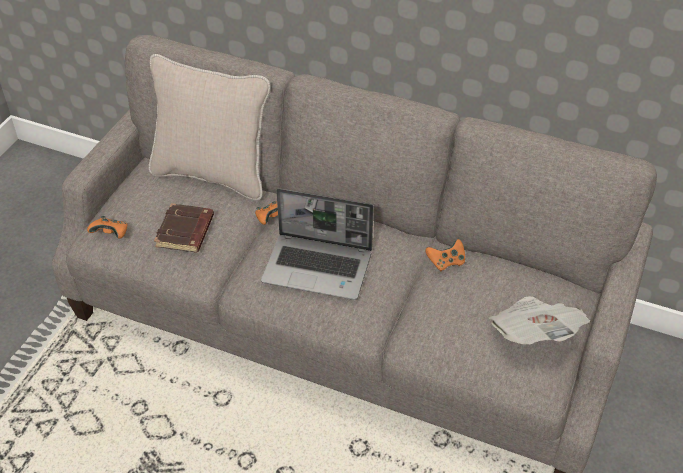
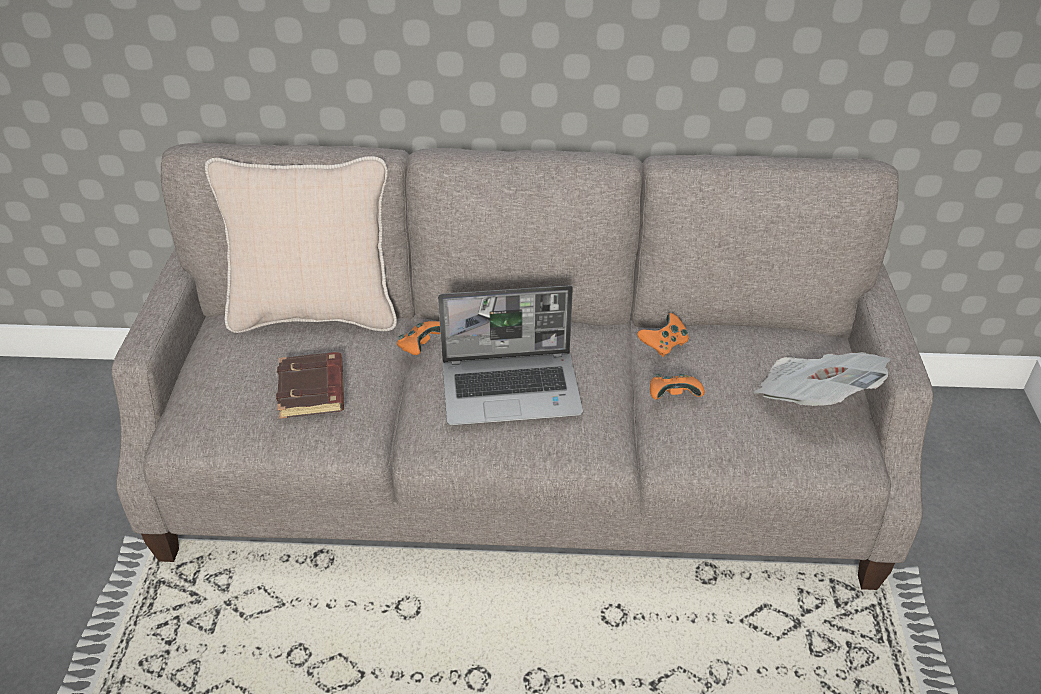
camera: 20 degrees left, 5 degrees down
(111, 234) = (206, 419): orange game controller -> orange game controller (673, 396)

